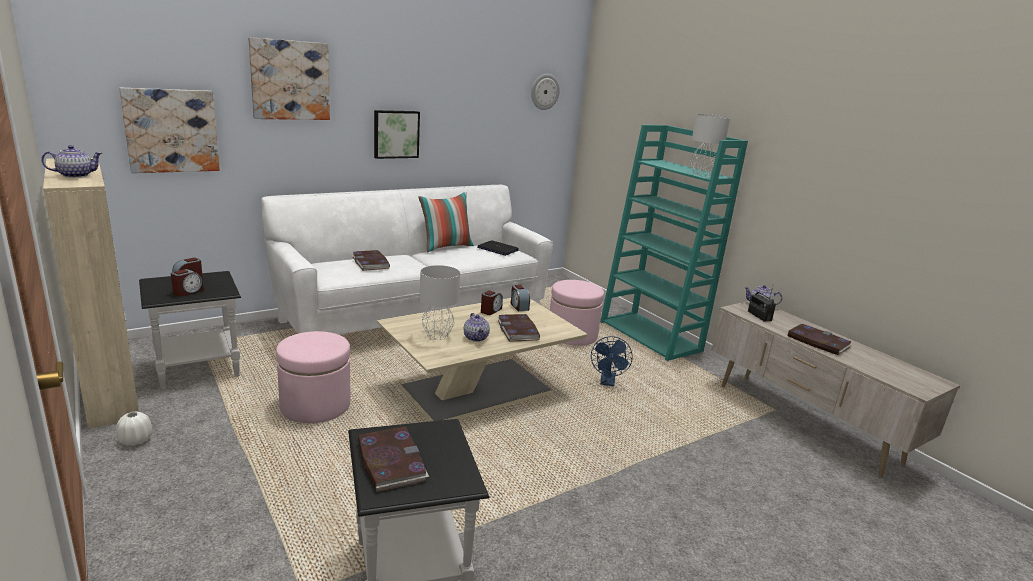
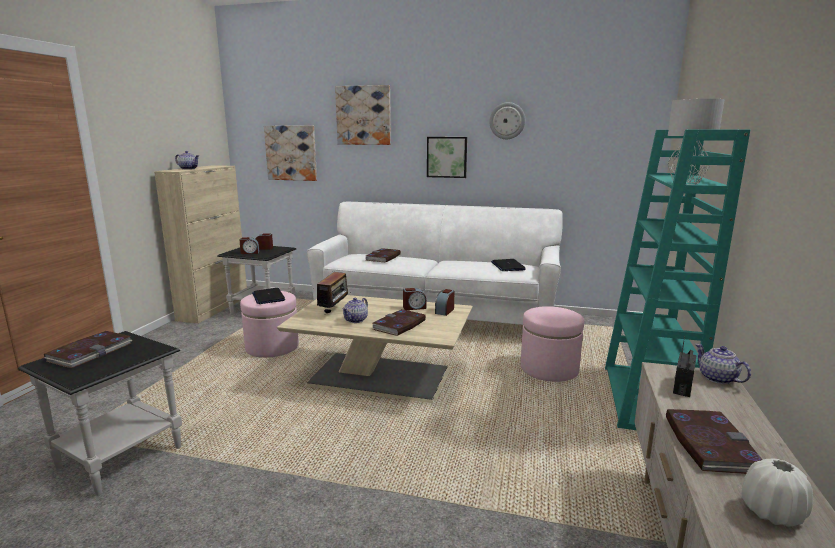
camera: 50 degrees right, 5 degrees down
(135, 440) = (177, 332): white vase -> white vase (771, 512)
(316, 343) = (268, 297): none -> laptop
(436, 335) = (334, 311): grey table lamp -> radio
(446, 247) = (473, 259): pillow -> none
(544, 91) = (615, 113): wall clock -> wall clock (507, 121)
(607, 382) = (503, 417): blue fan -> none

